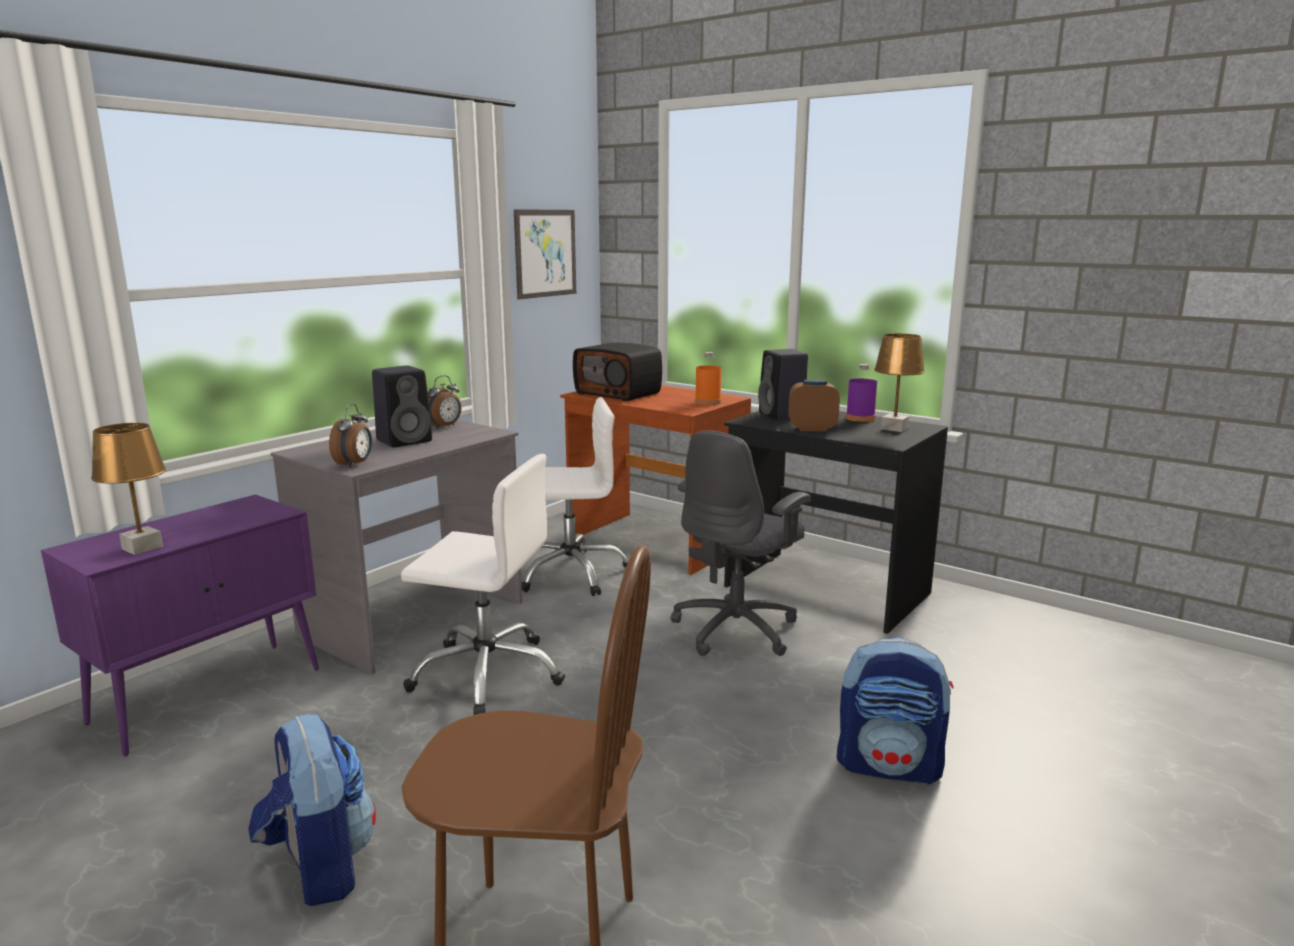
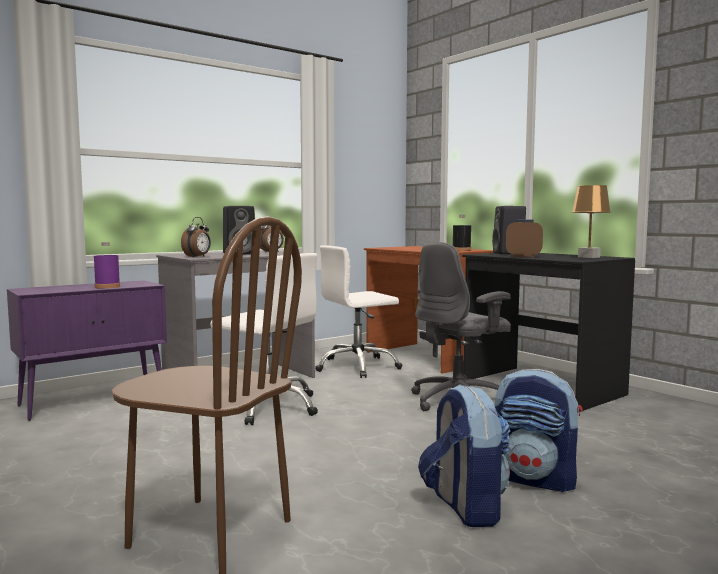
camera: 15 degrees right, 10 degrees down
(142, 548) = (58, 290): brown table lamp -> none
(319, 867) = (99, 479): backpack -> backpack (464, 507)
(545, 253) = (364, 159): picture -> none
(571, 573) = (357, 367): white office chair -> white office chair turned 150 degrees clockwise
(619, 393) = (404, 248): radio -> none
(708, 402) = (461, 250): orange bottle -> black bottle
(860, 418) = (567, 255): purple bottle -> purple bottle (107, 287)

